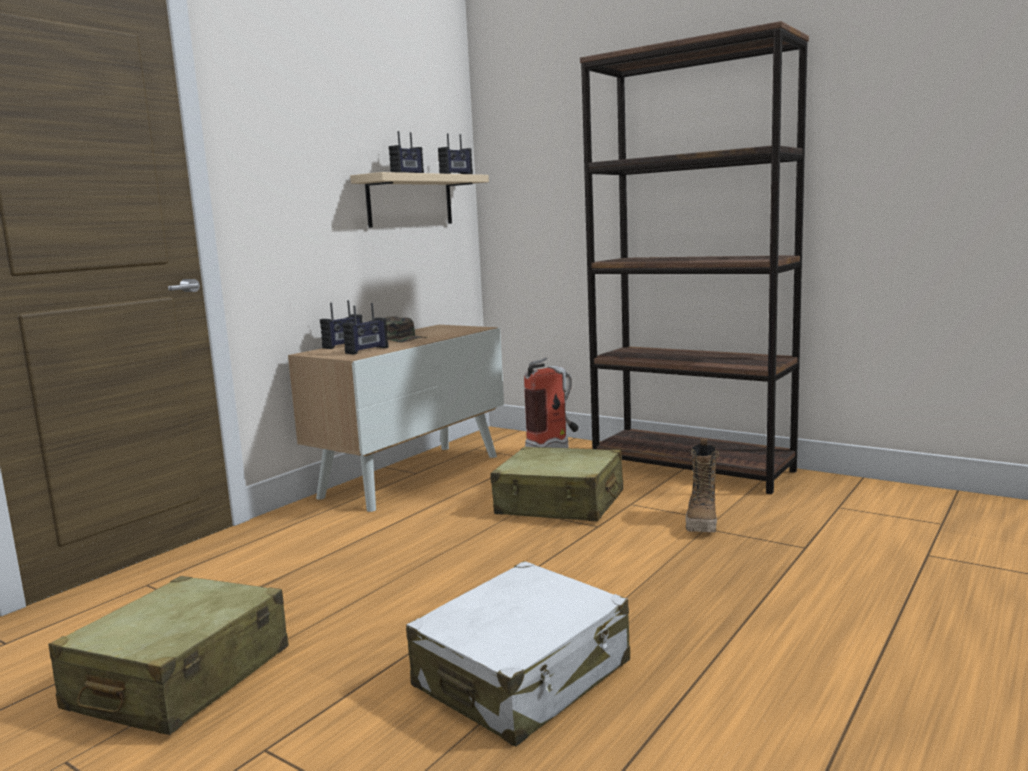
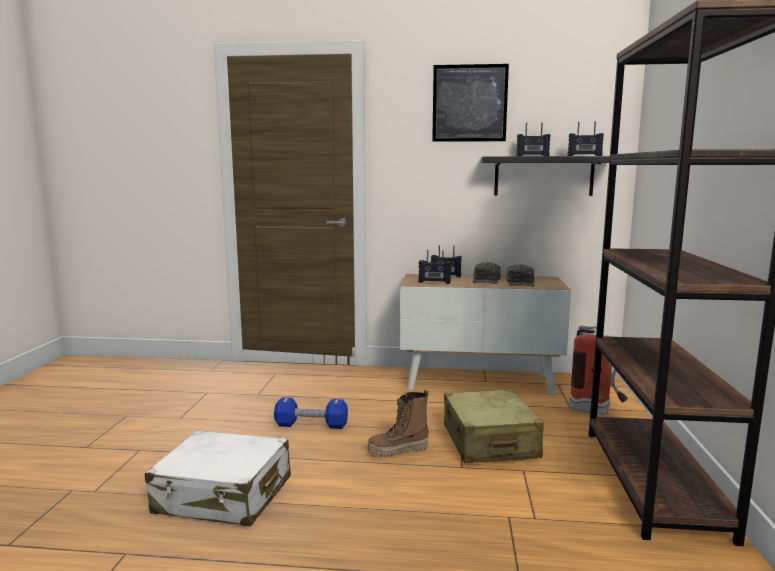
camera: 60 degrees right, 0 degrees up
(179, 679) = (192, 412): beige suitcase -> none
(329, 99) = (469, 103): none -> picture
(387, 585) = (311, 425): none -> blue dumbbell
(410, 201) = (543, 176): beige shelf -> black shelf
(440, 333) = (521, 283): none -> green cap
(702, 523) = (518, 512): boot -> boot (398, 450)

